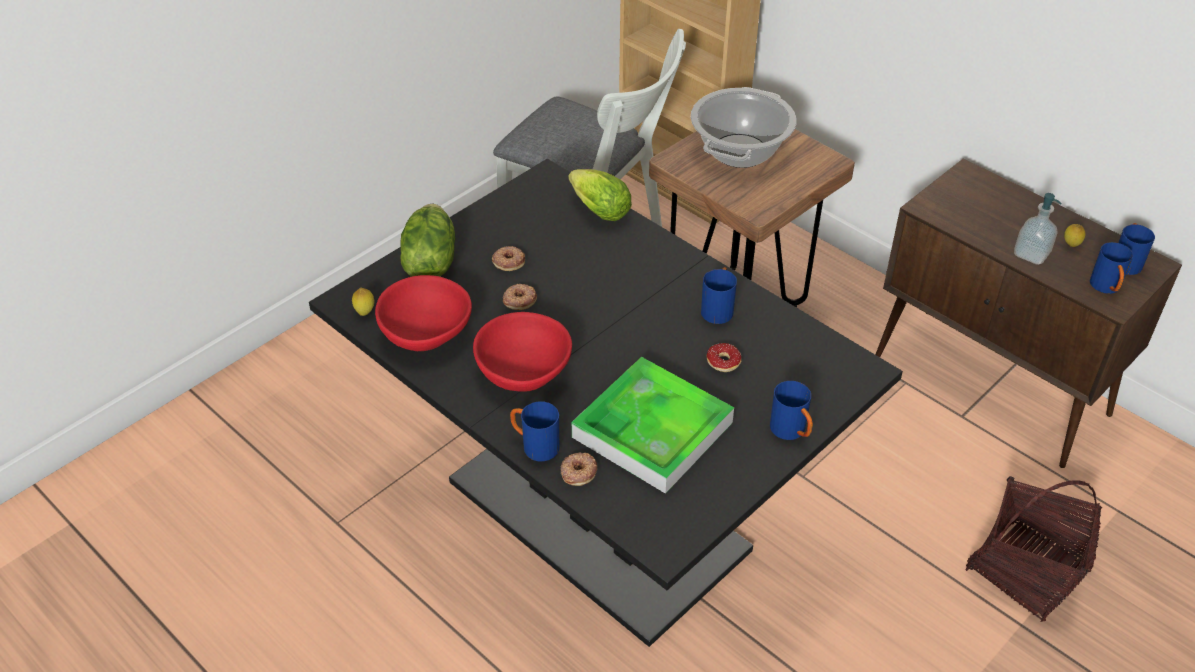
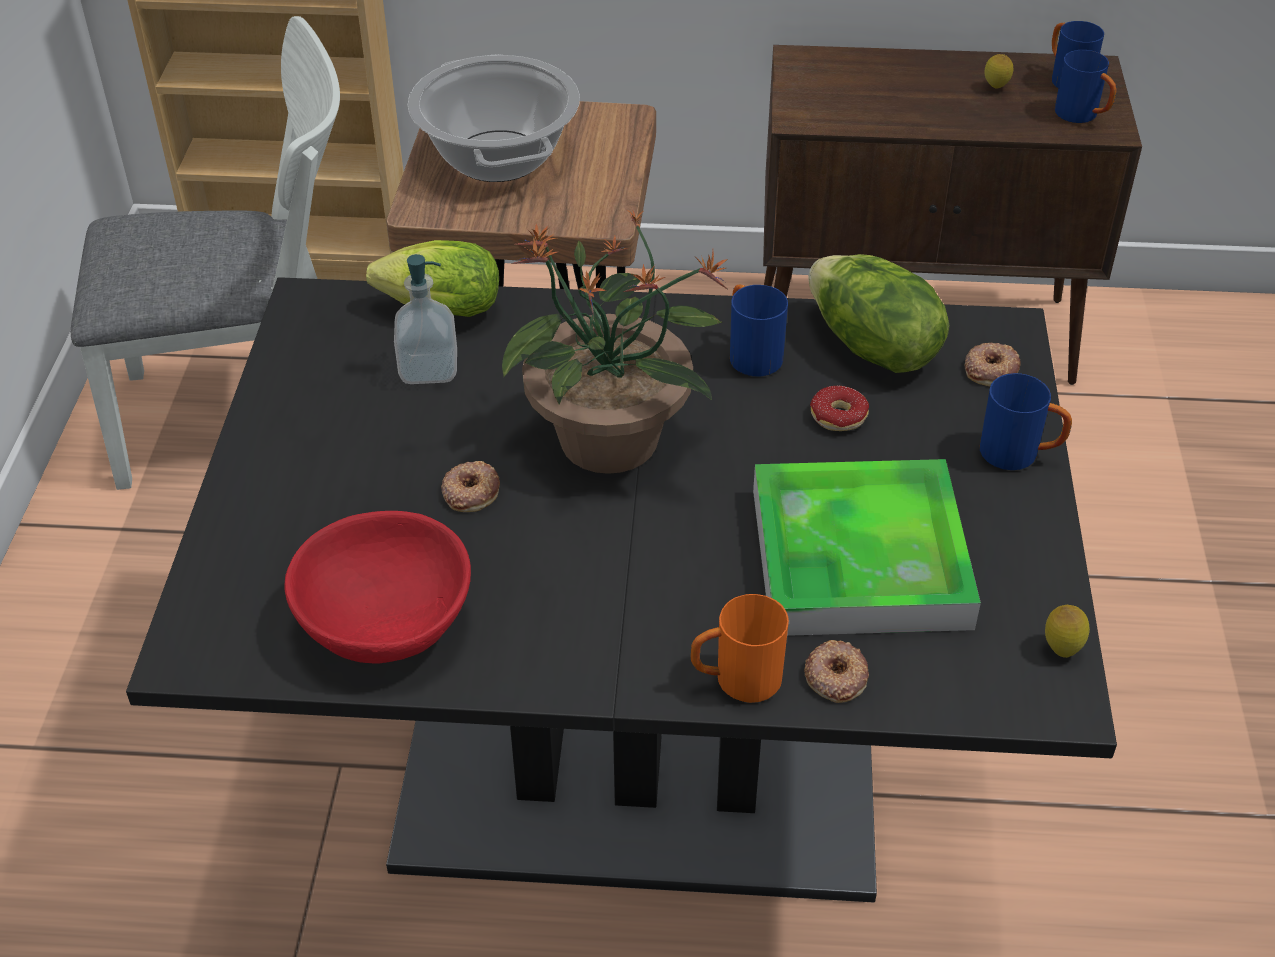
camera: 40 degrees left, 0 degrees up
(365, 312) = (247, 650): lemon -> lemon (1061, 649)
(429, 262) = (266, 515): lettuce -> lettuce (871, 347)
(508, 261) = (390, 447): donut -> donut (990, 369)
(523, 373) = (599, 590): red bowl -> none
(534, 445) = (736, 681): blue mug -> orange mug
(604, 313) = (611, 441): none -> potted plant
(1027, 571) = (1157, 518): basket -> none
(1031, 254) = (969, 117): soap dispenser -> soap dispenser (429, 369)

